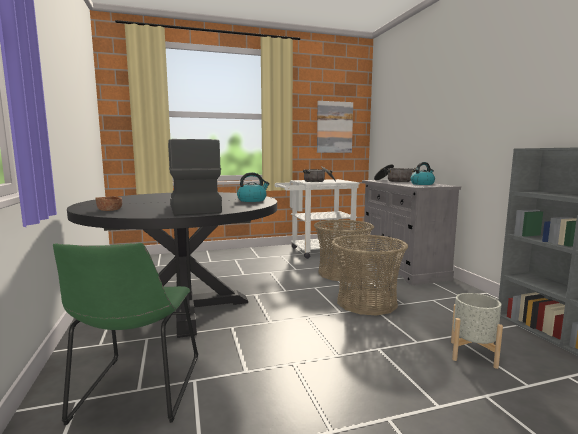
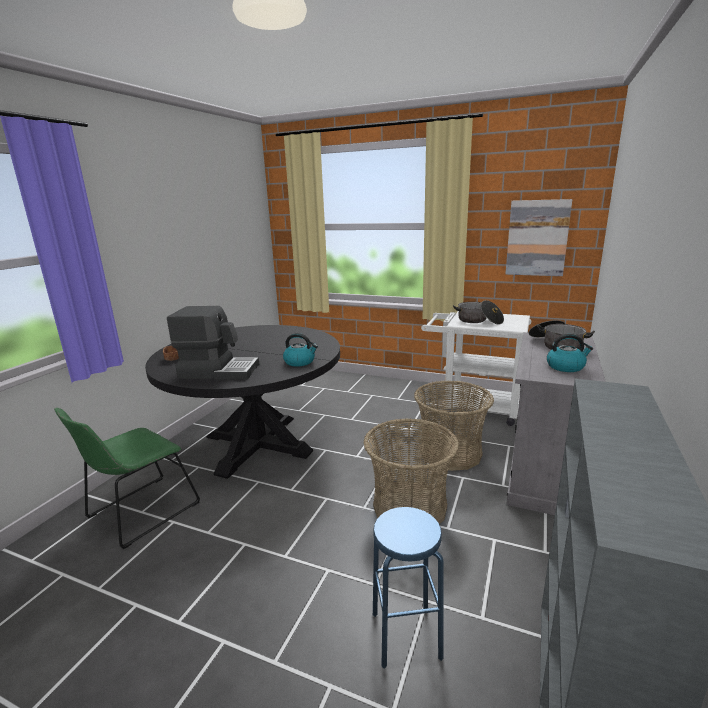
camera: 40 degrees right, 10 degrees up
(193, 209) = (219, 371): coffee machine -> coffee machine turned 75 degrees clockwise
(473, 354) = (406, 635): grey planter -> blue stool

